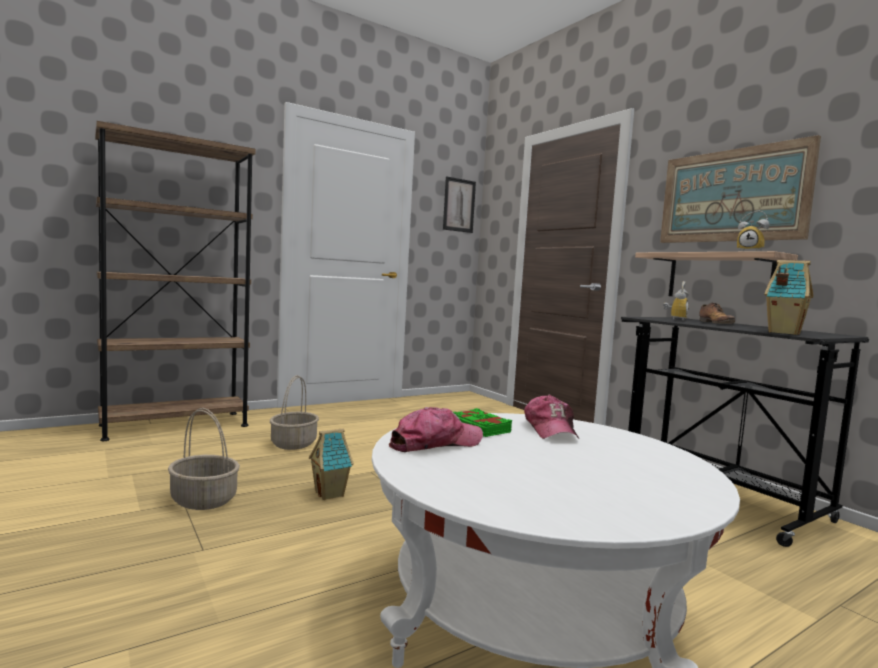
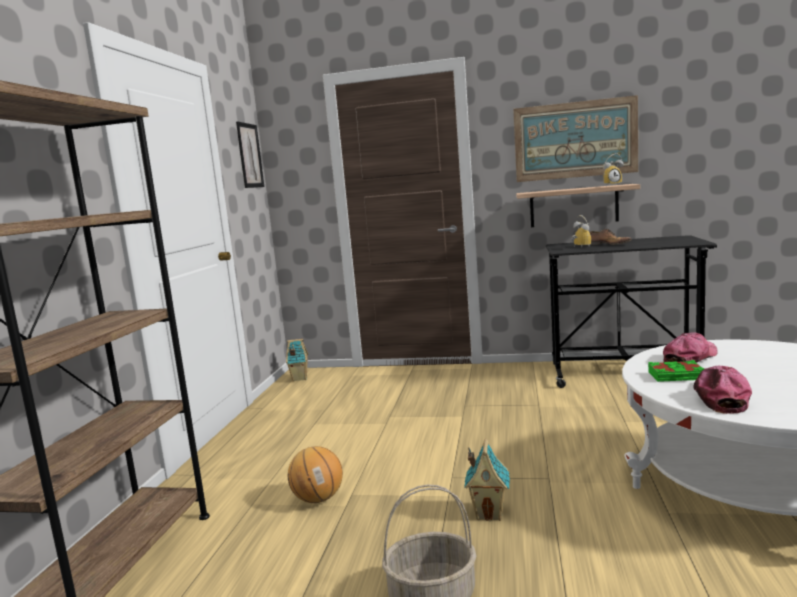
camera: 45 degrees left, 5 degrees up
(293, 443) = (318, 499): basket -> basketball
(551, 430) = (689, 358): cap -> cap turned 75 degrees counterclockwise
(783, 333) = (681, 243): toy house -> toy house (299, 378)

